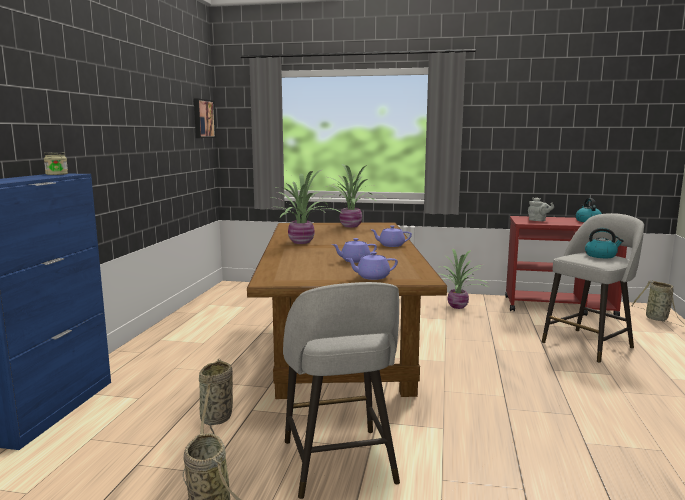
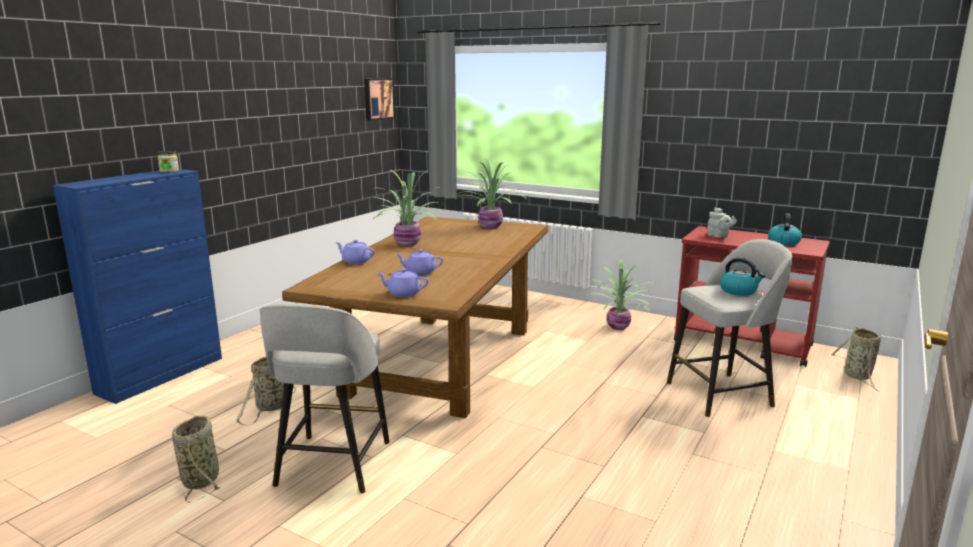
camera: 20 degrees right, 5 degrees up
(391, 245) = (488, 256): purple teapot -> purple teapot (356, 261)

